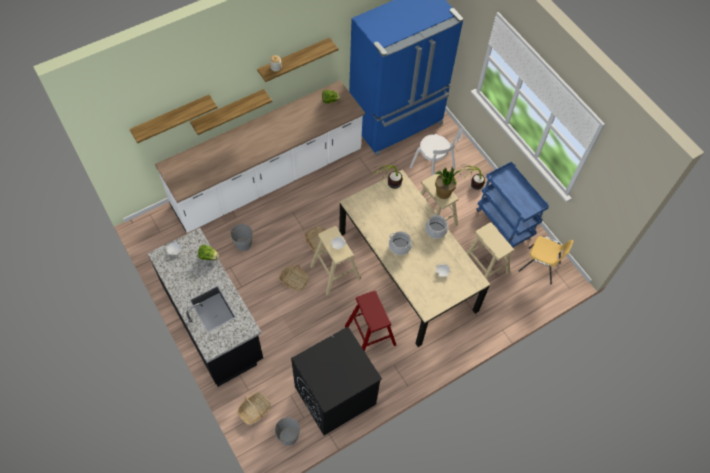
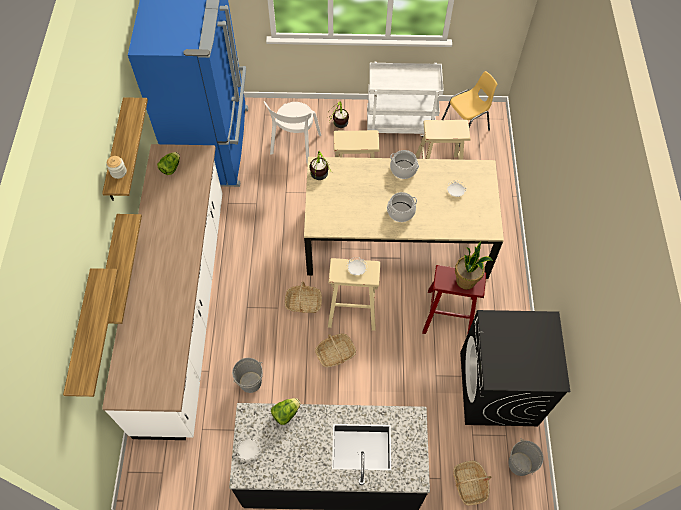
camera: 55 degrees left, 0 degrees up
(433, 168) = (295, 146): white chair -> white chair turned 120 degrees clockwise
(443, 193) = (362, 139): potted plant -> potted plant (466, 281)
(505, 223) = (400, 125): blue cart -> white cart

